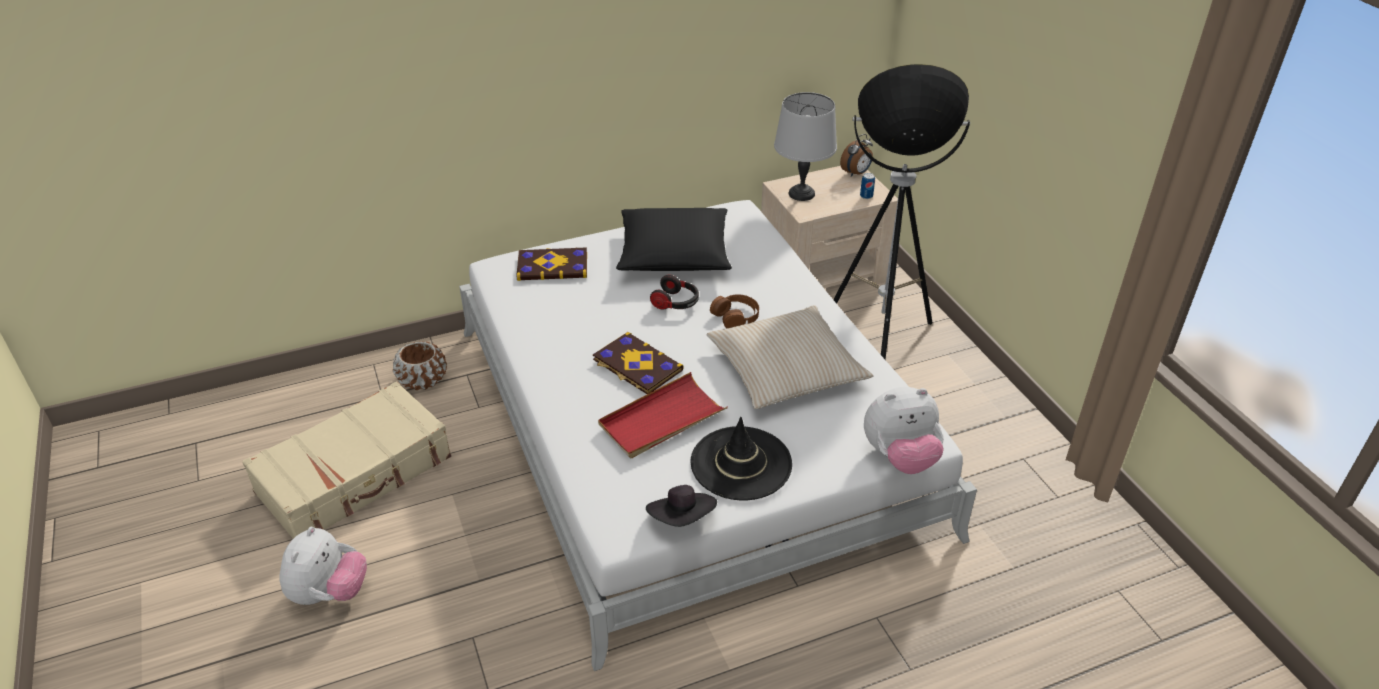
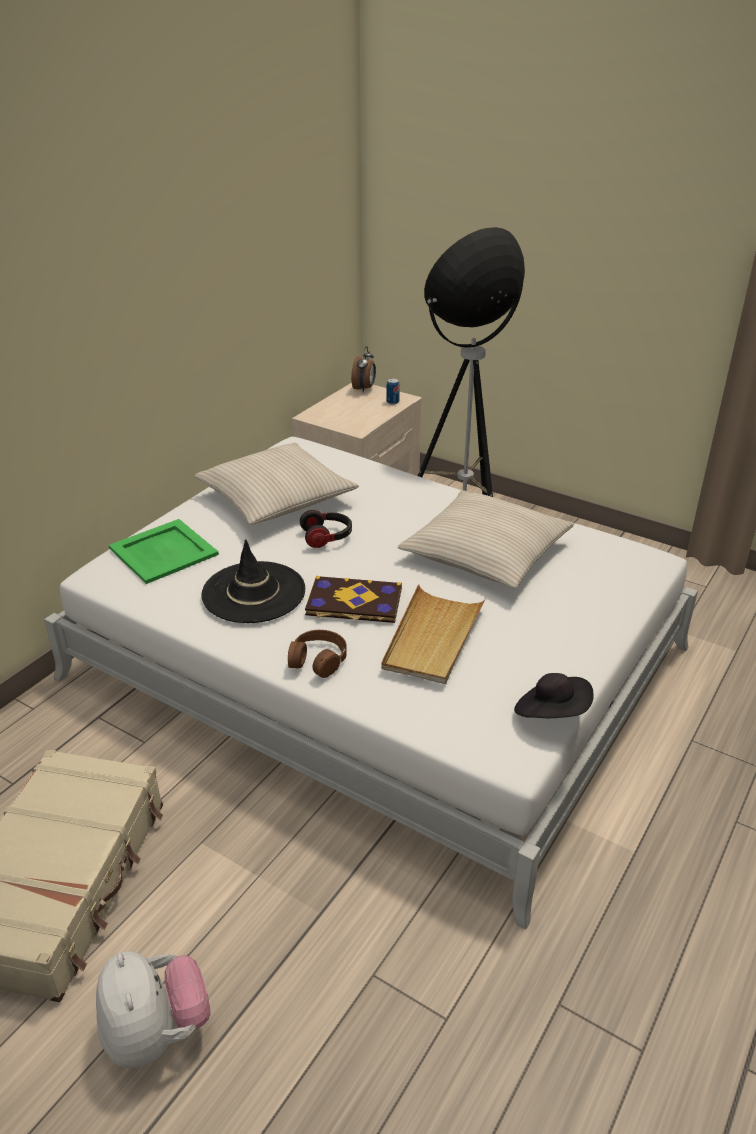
camera: 35 degrees left, 5 degrees down
(422, 379) = (48, 744): brown planter -> none
(552, 266) = (162, 551): book -> green tray
(661, 419) = (432, 638): red tray -> beige tray
(674, 252) = (276, 497): black pillow -> beige pillow
(736, 316) = (393, 528): brown headphones -> brown headphones (318, 659)
(741, 464) = (543, 643): black hat -> black hat (253, 593)
(802, 193) = (337, 416): grey table lamp -> none
(900, 457) = (653, 581): plush toy -> none

